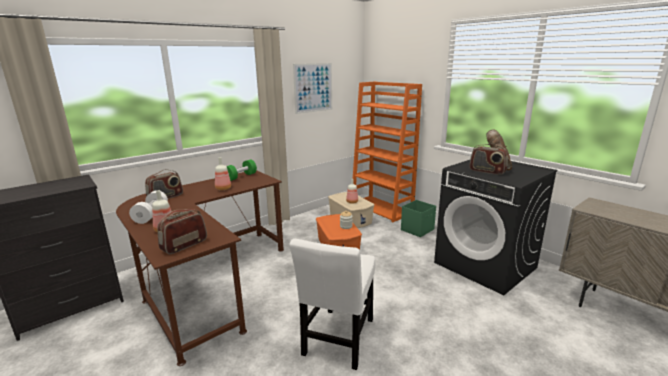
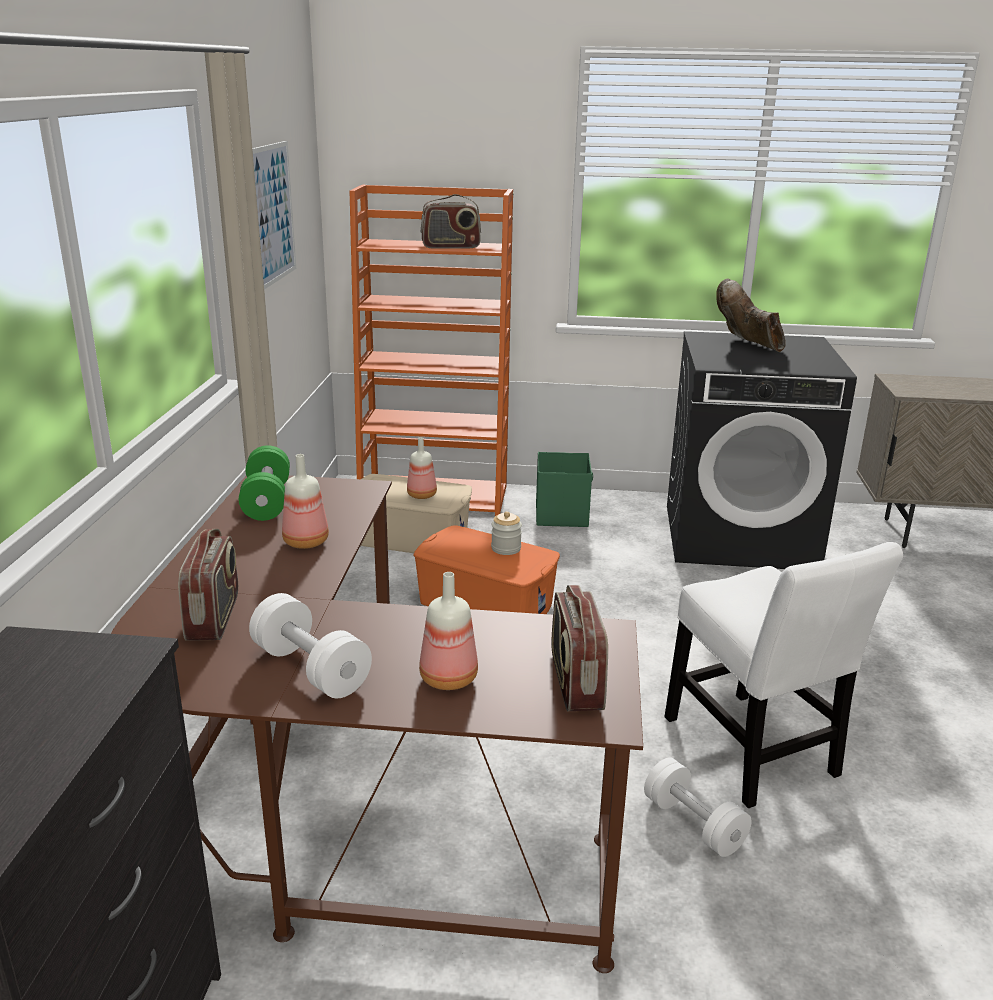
camera: 45 degrees left, 5 degrees up
(275, 346) = (693, 823): none -> white dumbbell
(487, 171) = (762, 360): radio -> radio (450, 247)

